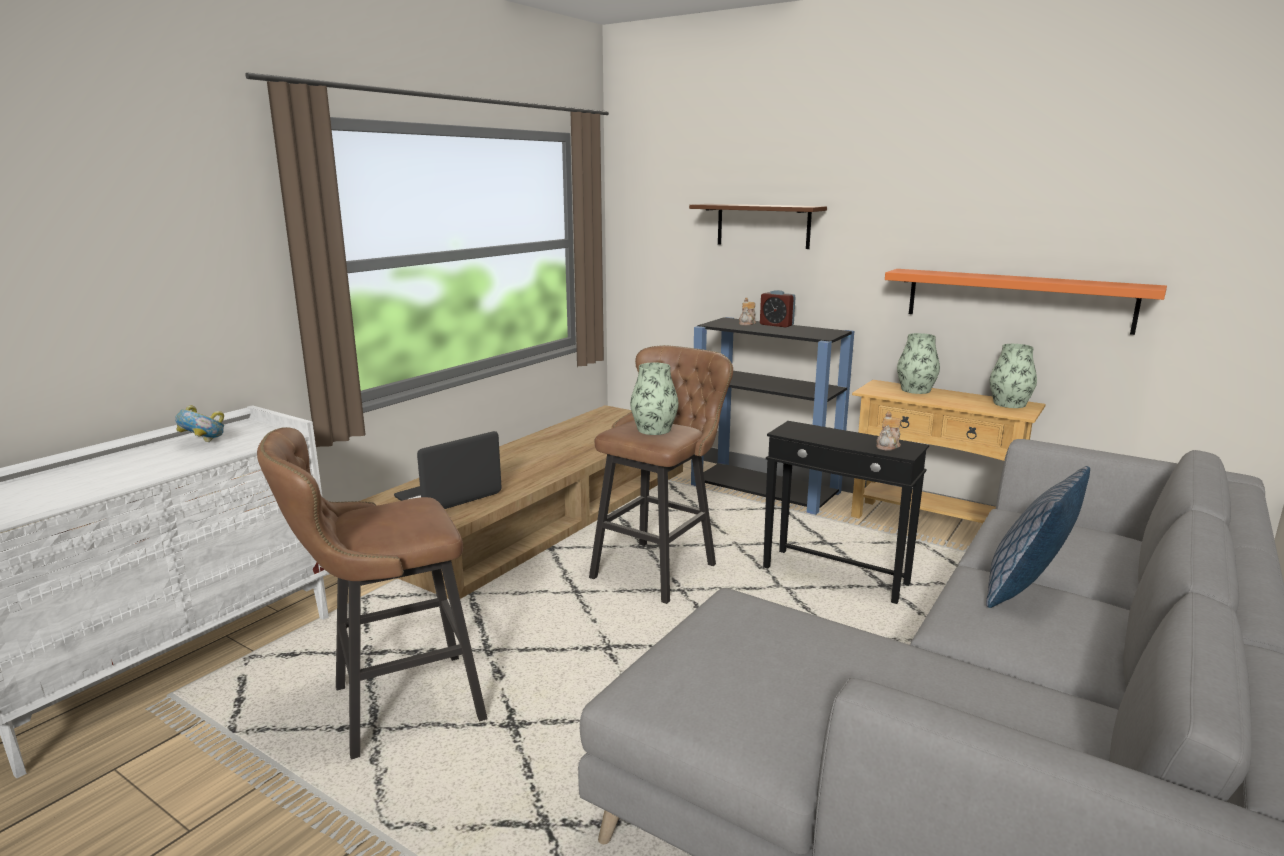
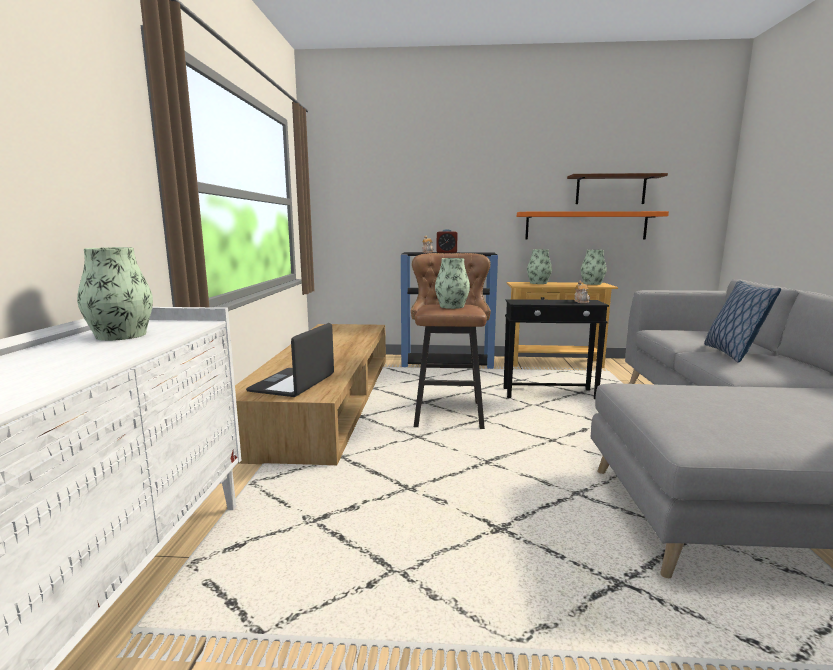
camera: 30 degrees left, 5 degrees down
(204, 443) = (121, 335): bowl -> vase
(388, 709) = (388, 555): brown stool -> none
(763, 225) = (427, 190): brown shelf -> brown shelf (610, 190)

